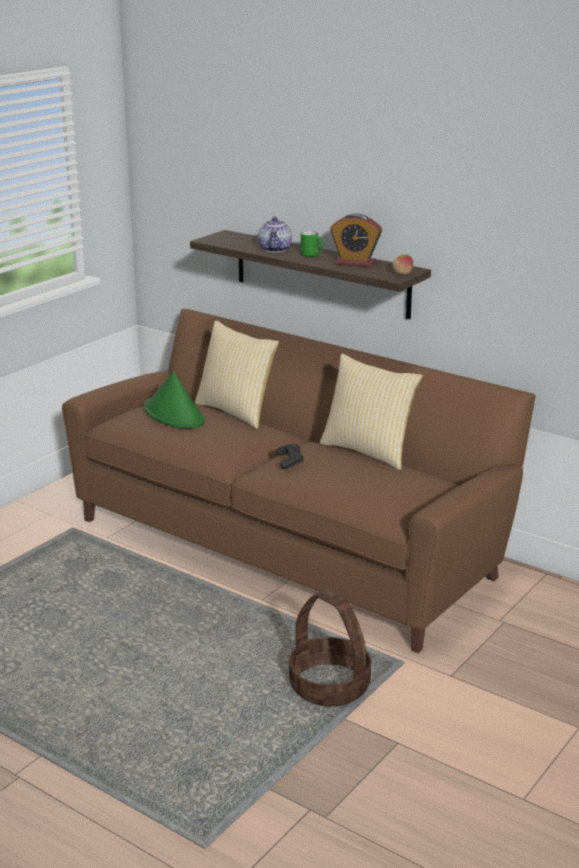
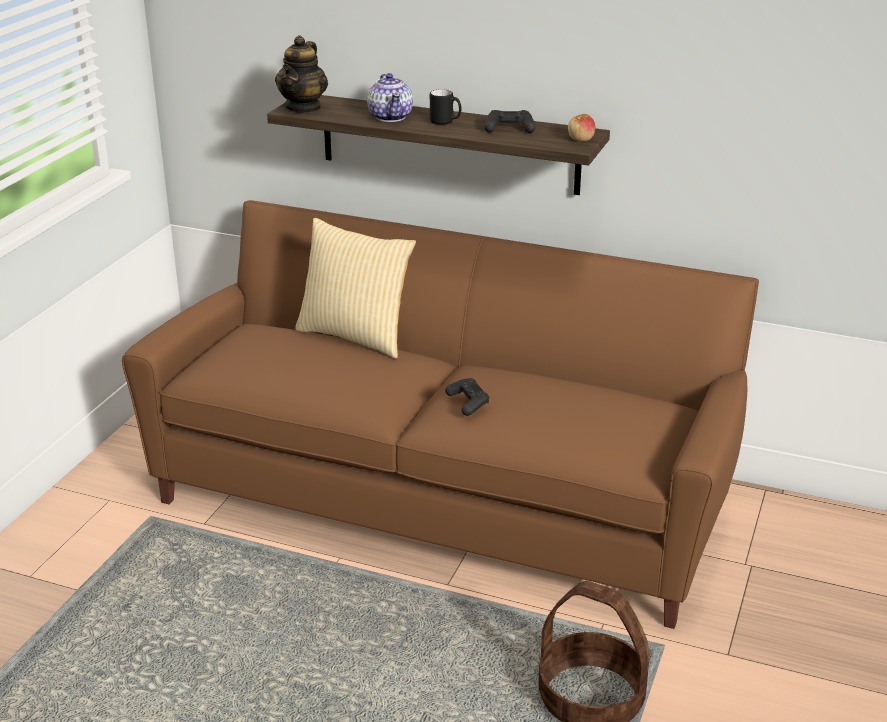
camera: 15 degrees left, 5 degrees up
(174, 414) = (280, 351): green hat -> none
(218, 239) = (303, 107): none -> teapot
(312, 255) = (445, 122): green mug -> black mug
(355, 263) = (509, 129): alarm clock -> black game controller
(369, 451) = (554, 372): pillow -> none

